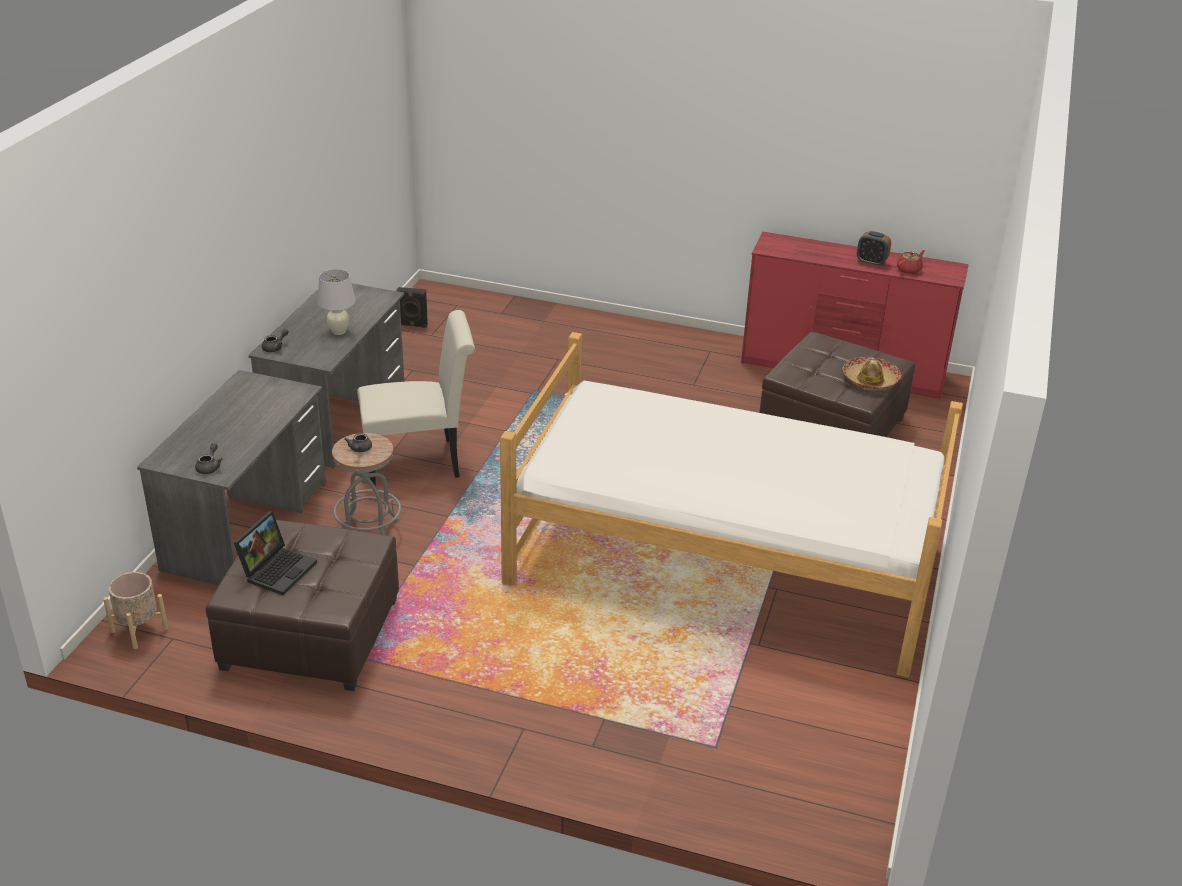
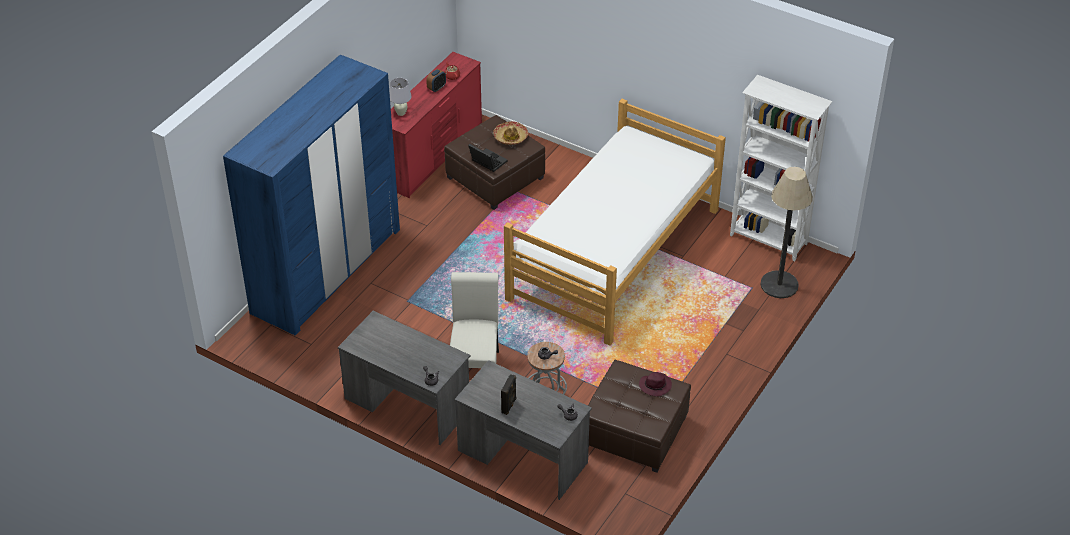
camera: 75 degrees left, 10 degrees up
(139, 630) = (614, 509): beige planter -> none
(277, 569) = (635, 409): laptop -> laptop (486, 162)
(337, 585) = (655, 385): none -> purple hat
(339, 331) = (418, 347): white table lamp -> white table lamp (401, 113)
(412, 325) = (291, 352): black speaker -> black speaker (509, 405)
(568, 326) = (327, 270): none -> blue wardrobe
(742, 788) = (779, 285): none -> floor lamp
(865, 760) = (768, 240): none -> white bookcase

